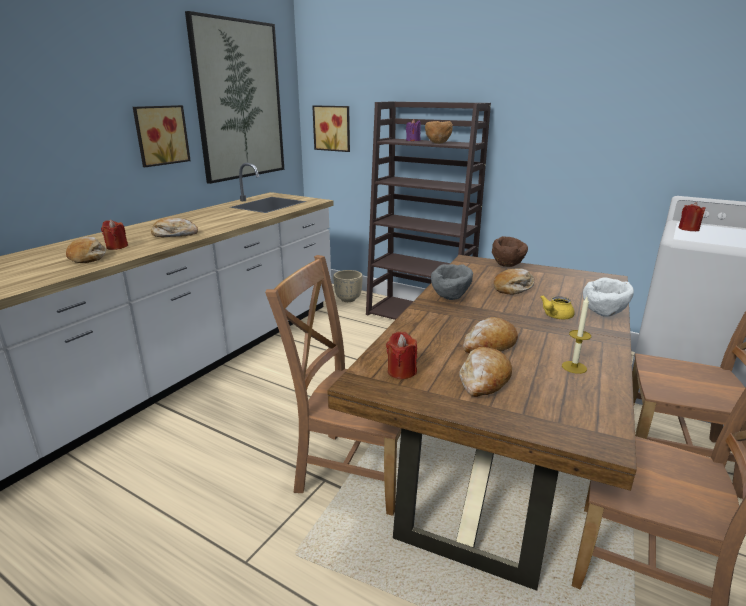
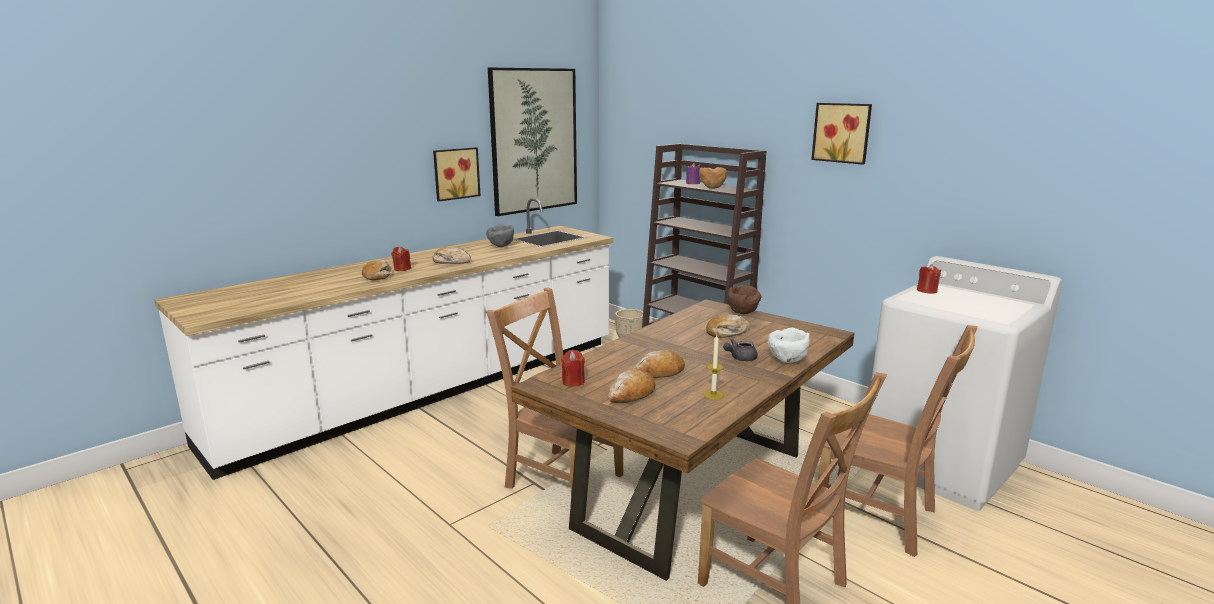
camera: 15 degrees right, 5 degrees down
(333, 128) = (627, 165): picture -> picture (842, 132)
(450, 298) = (661, 335): grey bowl -> grey bowl (501, 246)
(555, 316) = (740, 358): yellow teapot -> grey teapot

